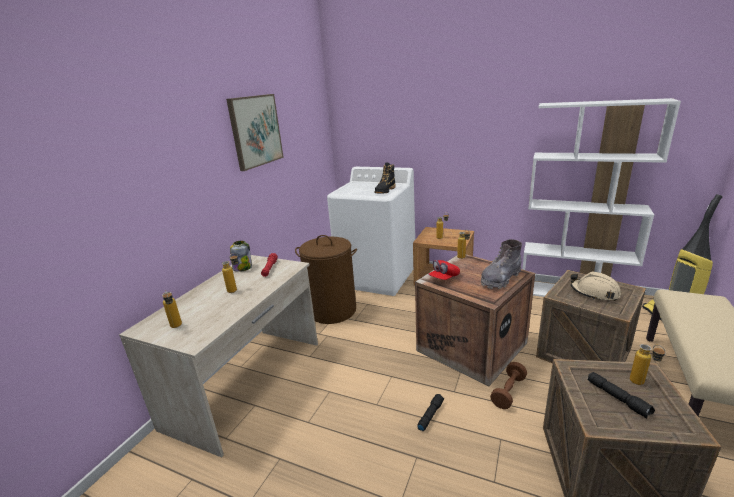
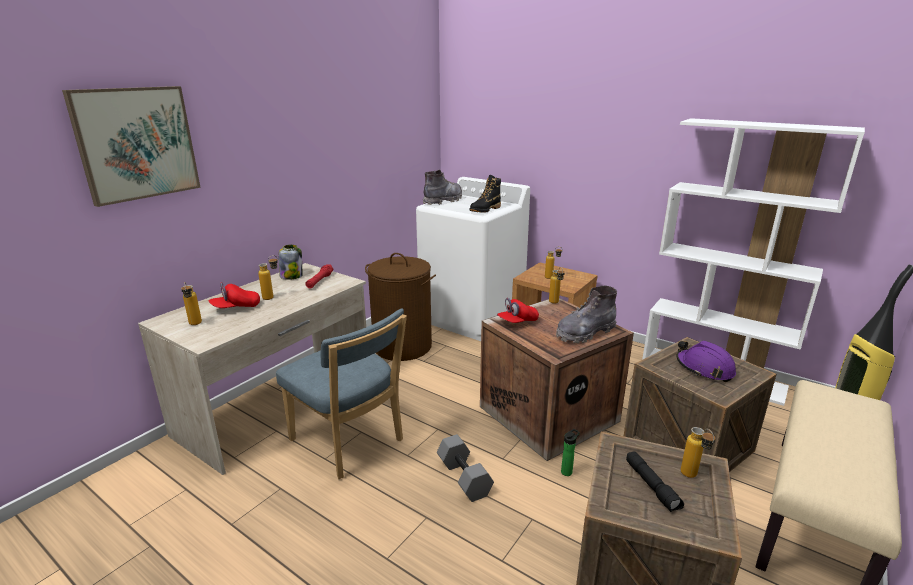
camera: 10 degrees right, 0 degrees up
(207, 304) = (236, 308): none -> red cap
(255, 131) = (332, 121): picture -> picture (136, 143)
(324, 403) = (350, 443): none -> blue chair
(346, 187) = (443, 201): none -> grey boot
(430, 415) = (462, 477): black flashlight -> grey dumbbell
(508, 392) = (567, 471): brown dumbbell -> bottle
(594, 293) = (704, 369): beige hard hat -> purple hard hat

